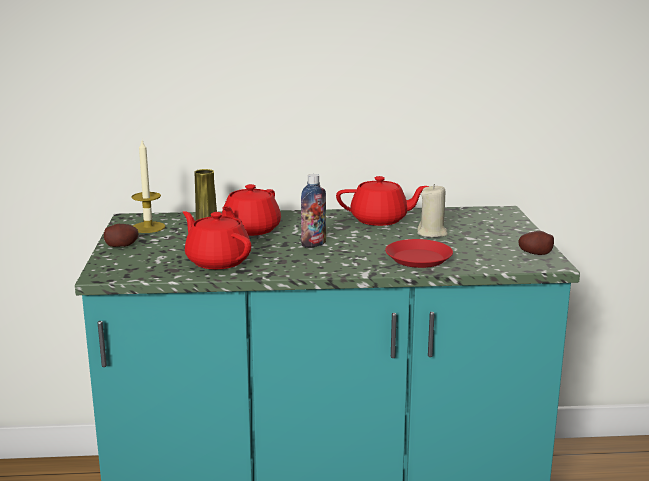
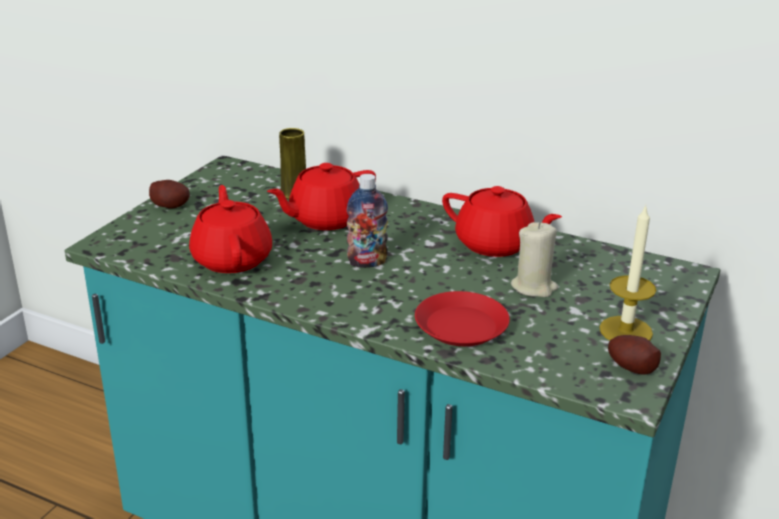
camera: 30 degrees right, 10 degrees up
(148, 227) = (227, 185): candle -> candle (625, 331)

